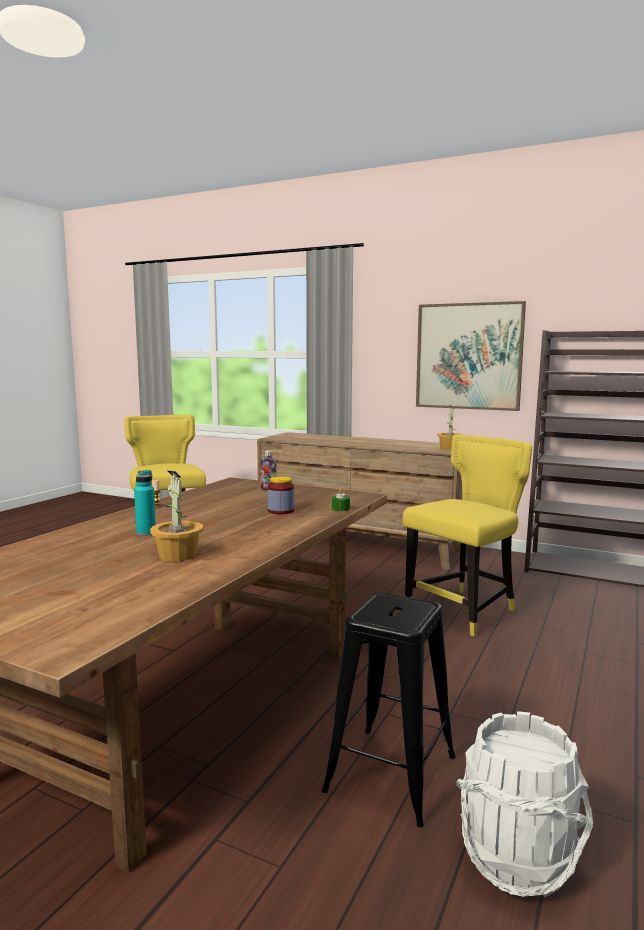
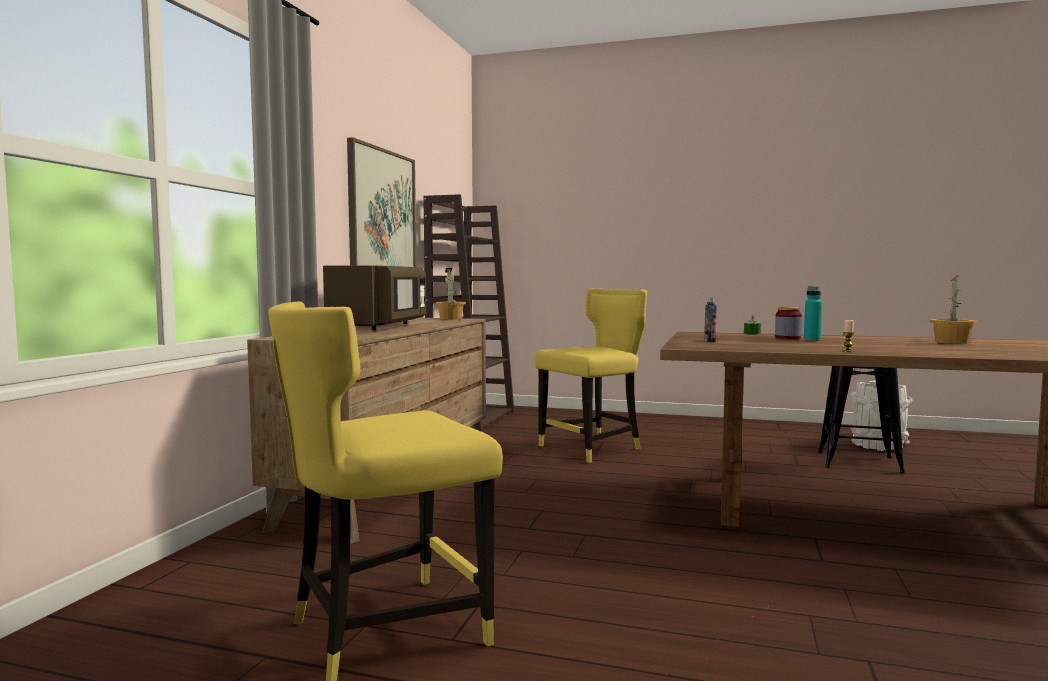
camera: 100 degrees left, 5 degrees down
(146, 533) = (930, 347): turquoise bottle -> turquoise bottle (812, 340)
(361, 440) = (379, 326): none -> brown microwave
(464, 610) = (593, 448): yellow chair -> yellow chair turned 105 degrees clockwise

